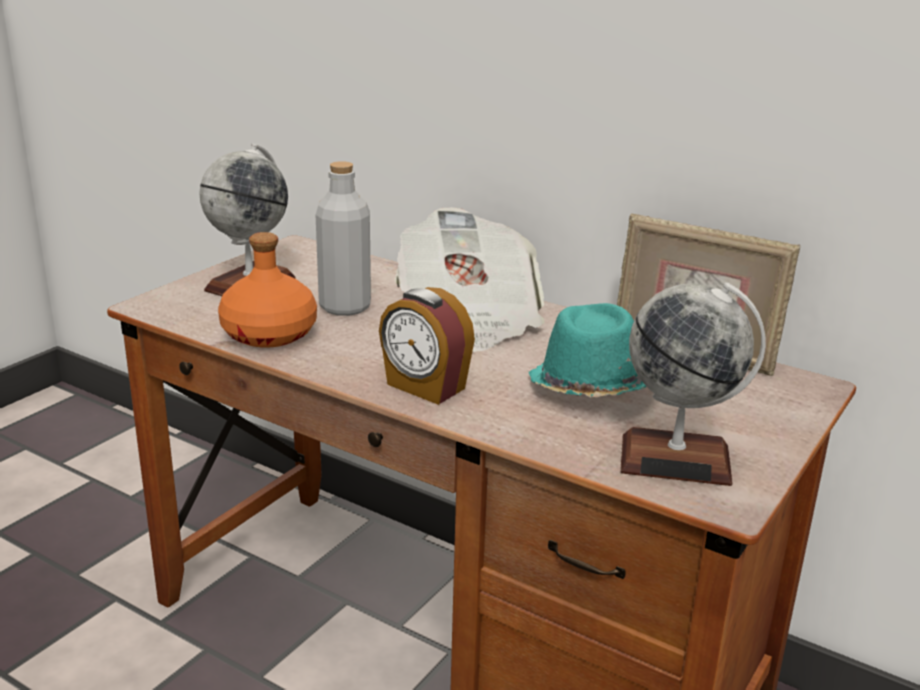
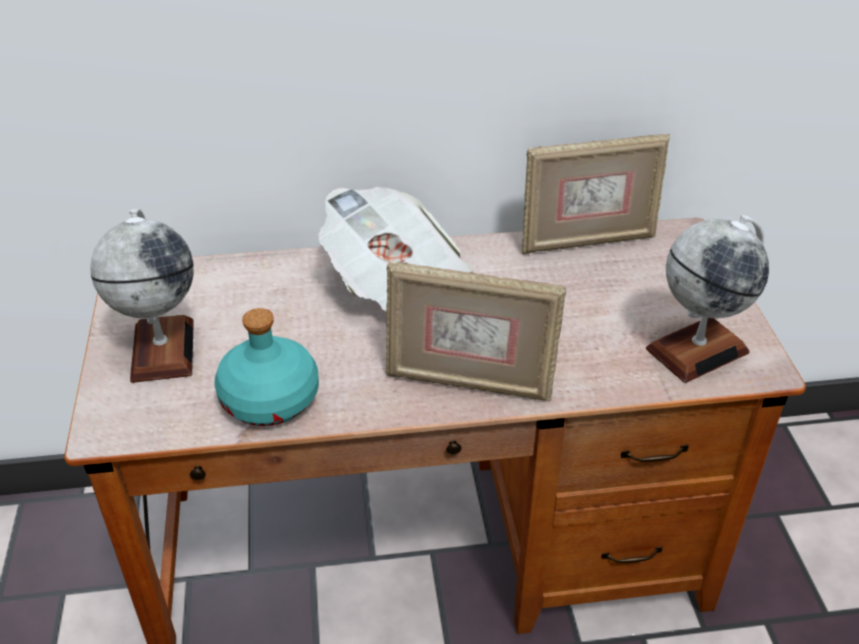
camera: 40 degrees left, 15 degrees up
(268, 334) = (270, 400): orange bottle -> turquoise bottle
(345, 307) = (286, 331): grey bottle -> none
(424, 387) = (469, 382): alarm clock -> picture frame
(591, 387) = (571, 313): turquoise hat -> none

